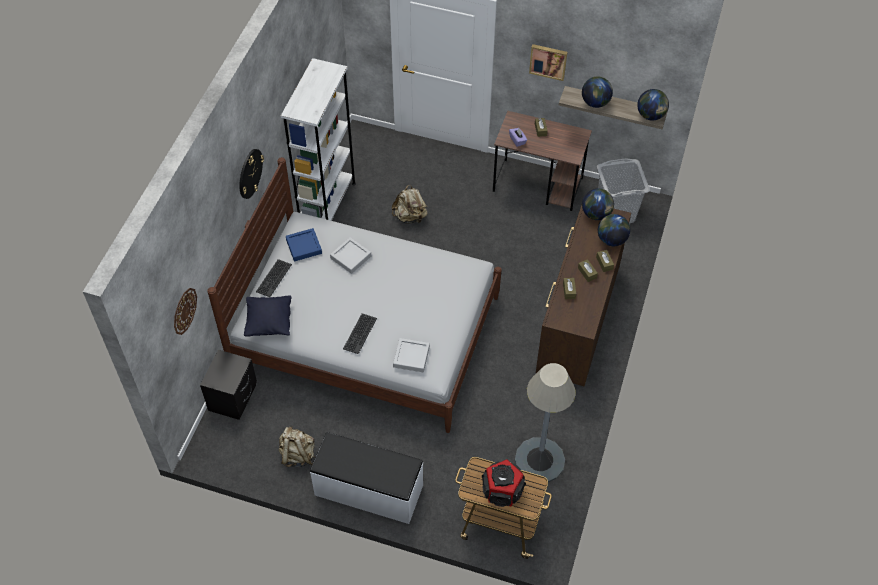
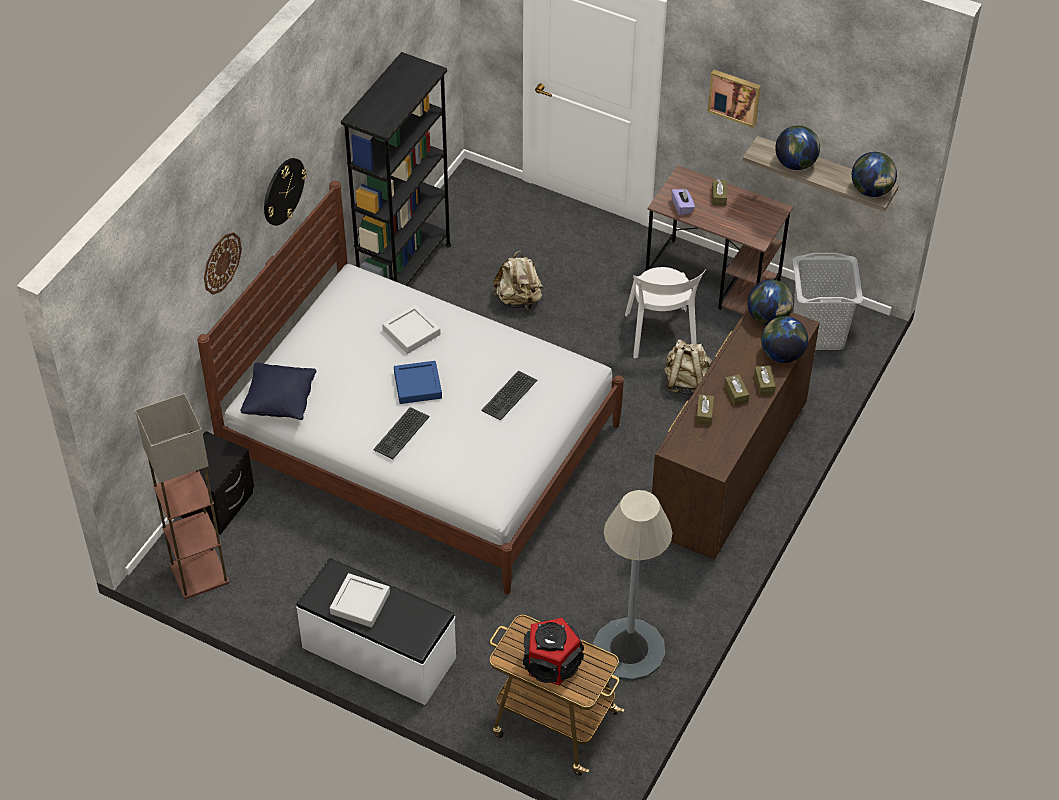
camera: 10 degrees right, 5 degrees down
(184, 311) = (159, 356): wall clock -> wall clock (221, 262)
(230, 452) = (199, 575): none -> floor lamp
(273, 278) = (299, 345): keyboard -> keyboard (509, 395)
(297, 455) = (290, 592): beige backpack -> beige backpack (686, 382)
(304, 246) = (350, 310): blue tray -> blue tray (417, 385)
(327, 205) = (404, 270): white bookcase -> black bookcase
(411, 357) = (466, 473): grey tray -> grey tray (360, 603)
(512, 229) = (661, 336): none -> white chair

